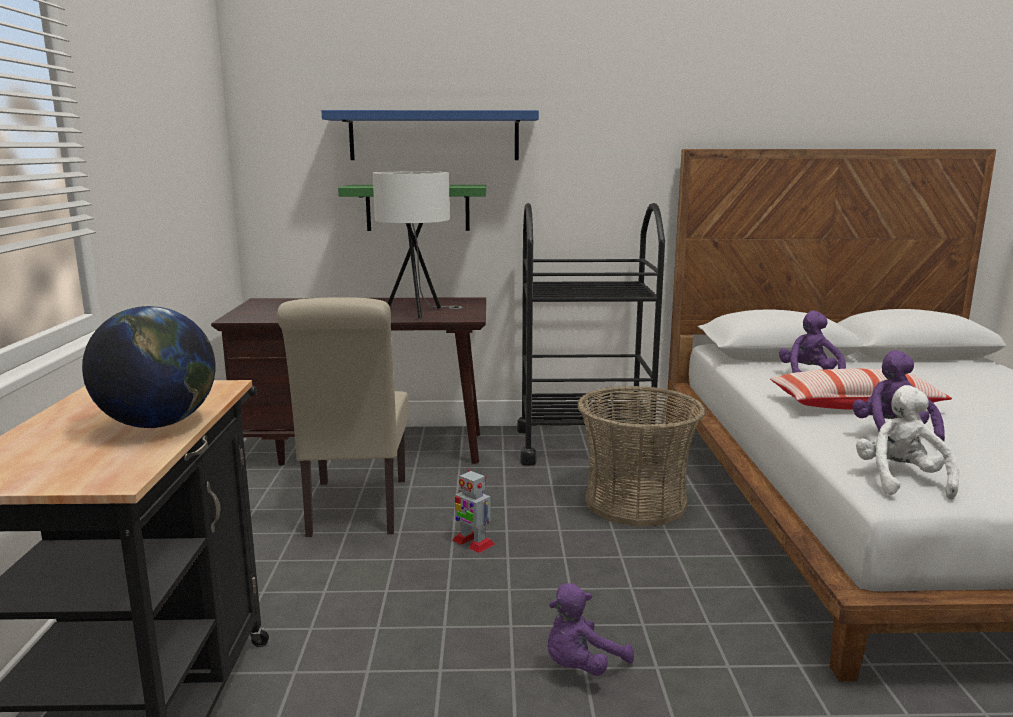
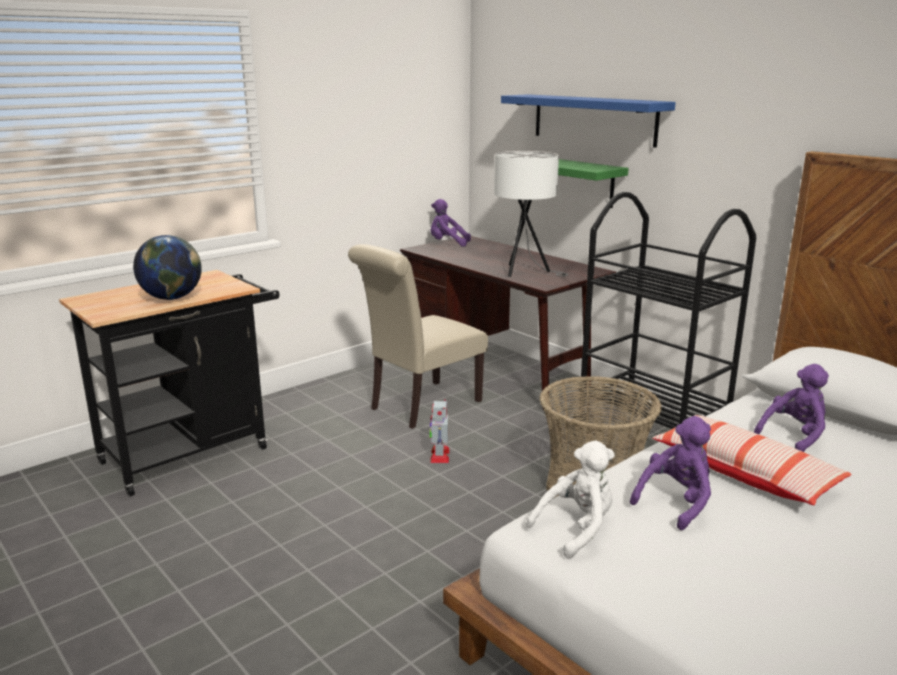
camera: 50 degrees right, 5 degrees up
(581, 666) = (353, 546): purple plush toy -> purple plush toy (447, 244)

